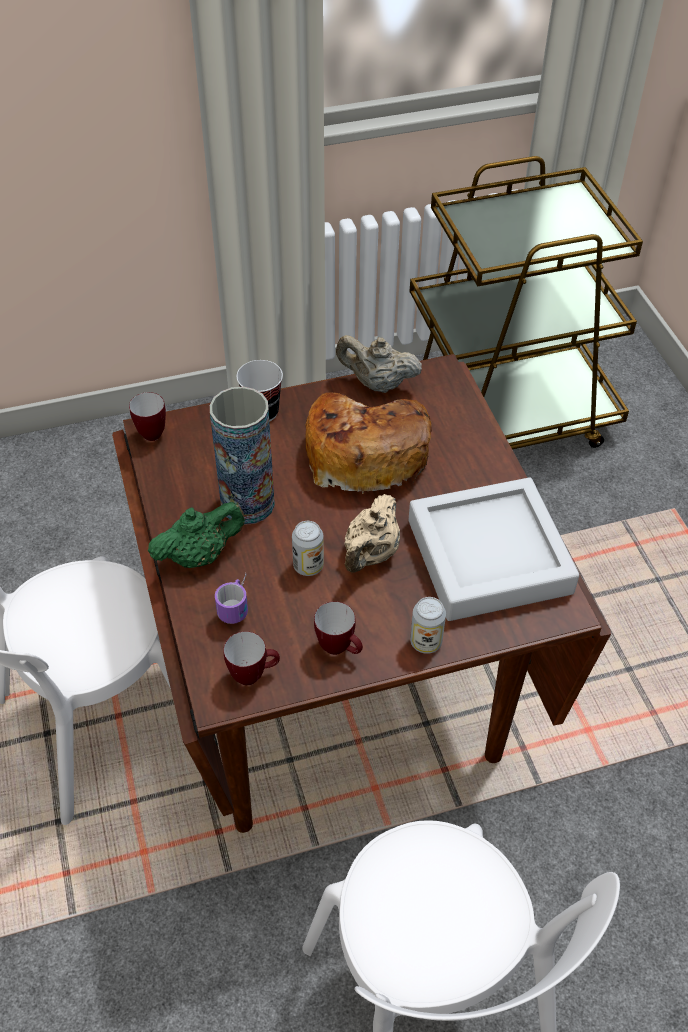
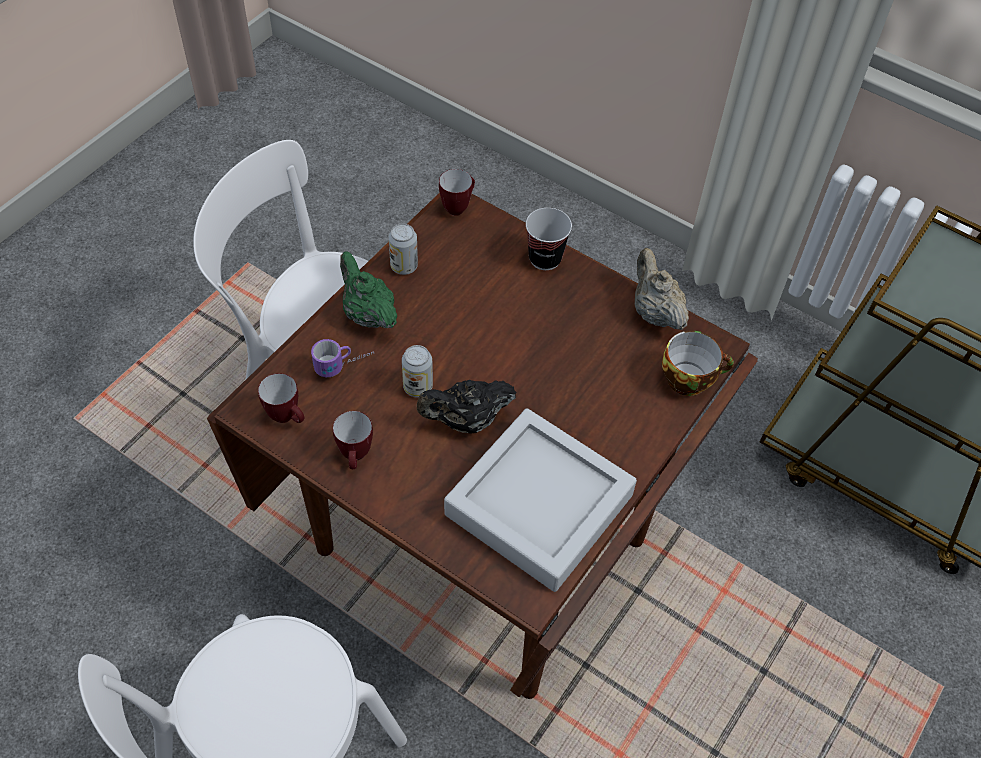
camera: 50 degrees right, 5 degrees up
(199, 555) = (367, 314): green teapot -> green teapot turned 150 degrees counterclockwise
(247, 503) = (443, 310): vase -> none
(365, 451) = (570, 350): bread -> none
(371, 554) = (466, 421): beige teapot -> black teapot
(426, 642) = (411, 511): can -> can (404, 266)
(454, 402) = (689, 378): none -> cup

